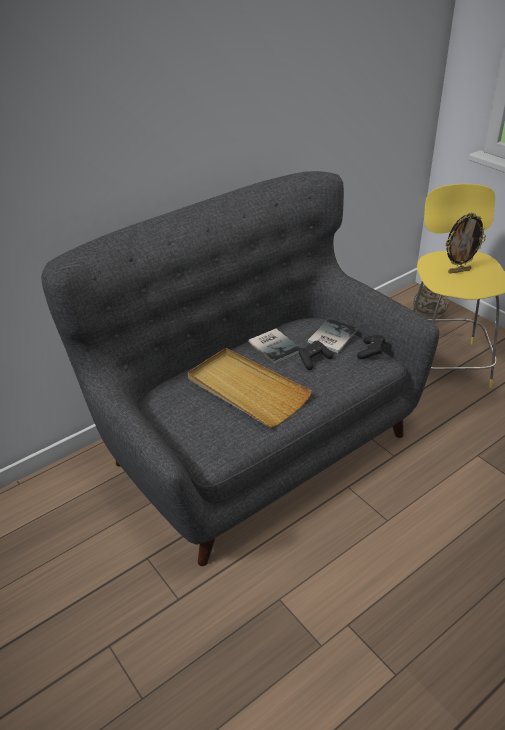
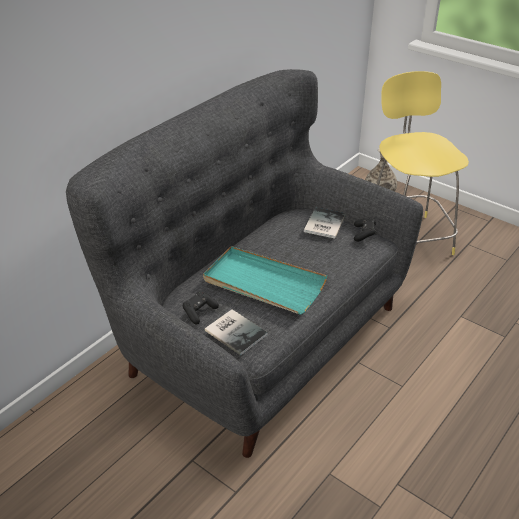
camera: 15 degrees left, 0 degrees up
(246, 390) = (263, 283): beige tray -> turquoise tray
(275, 345) = (273, 238): book -> book (236, 331)
(313, 360) = (315, 247): black game controller -> black game controller (199, 312)
(459, 271) = (418, 151): picture frame -> none

